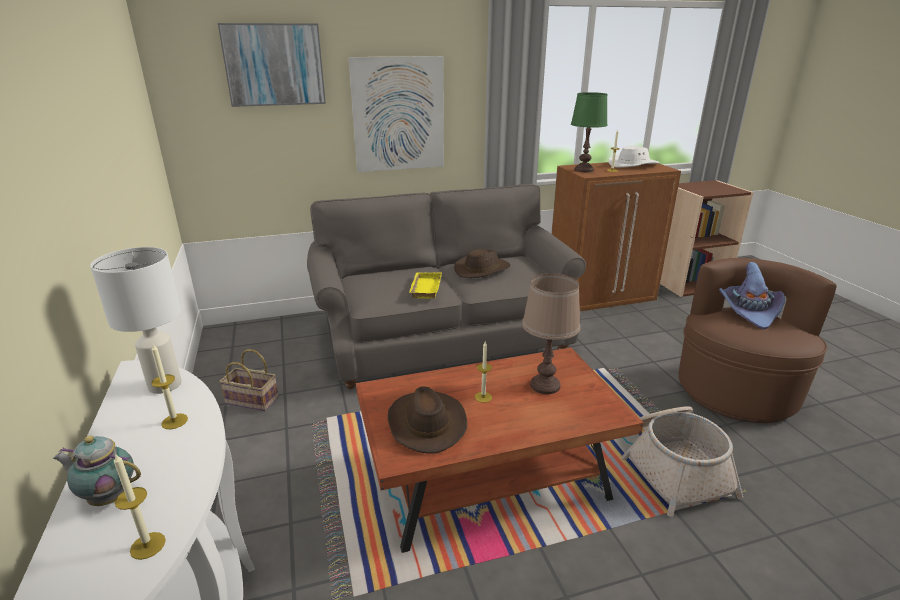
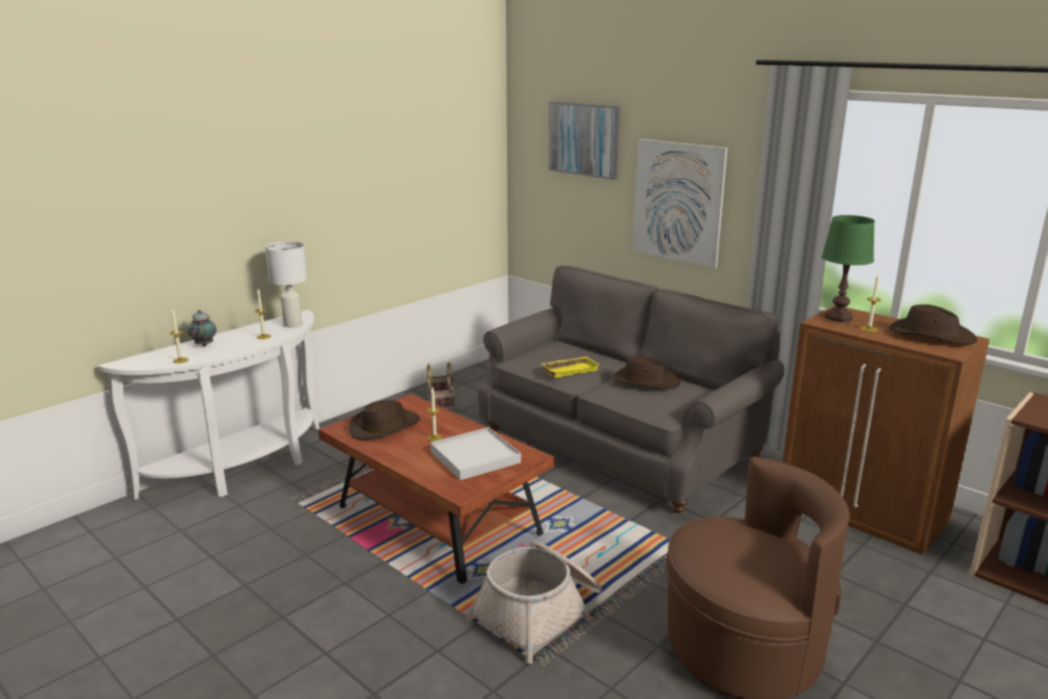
camera: 60 degrees right, 5 degrees down
(544, 385) = (475, 457): brown table lamp -> white tray
(633, 165) = (930, 335): white hat -> brown hat
(749, 311) = (769, 542): purple hat -> none

